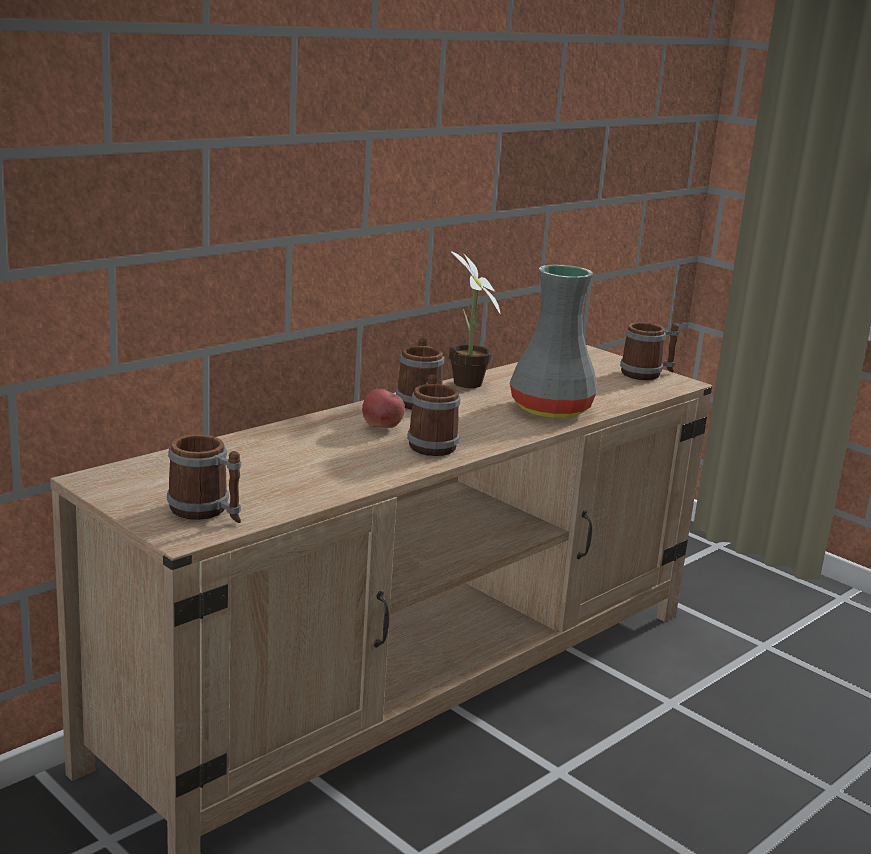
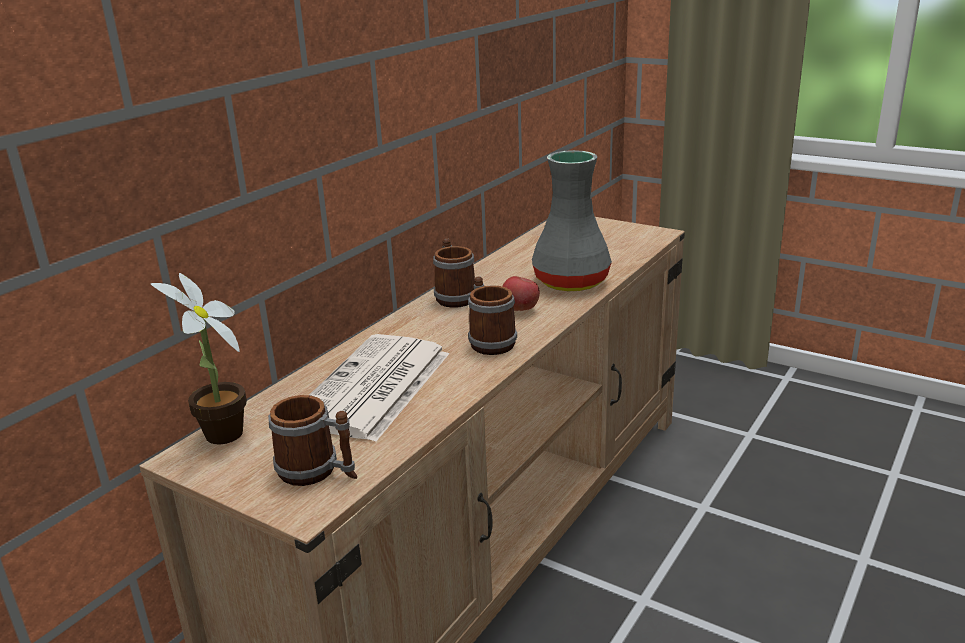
camera: 10 degrees left, 5 degrees up
(293, 460) = (374, 388): none -> newspaper
(382, 427) = (437, 333): apple -> apple (520, 310)
(466, 385) = (485, 271): potted plant -> potted plant (221, 438)
(647, 374) = (628, 230): mug -> none

